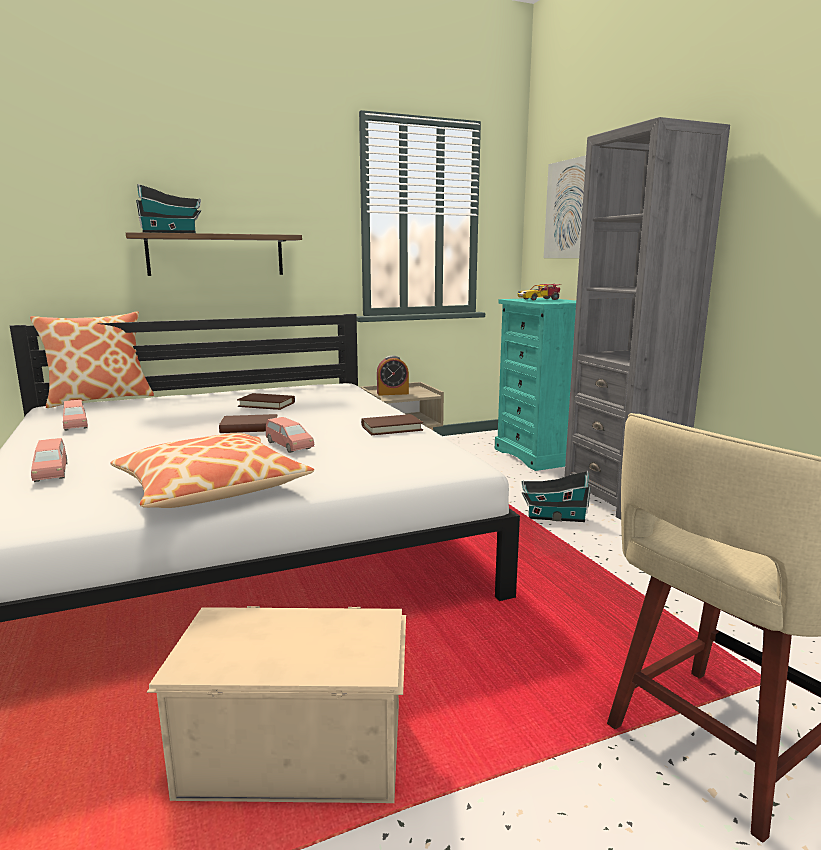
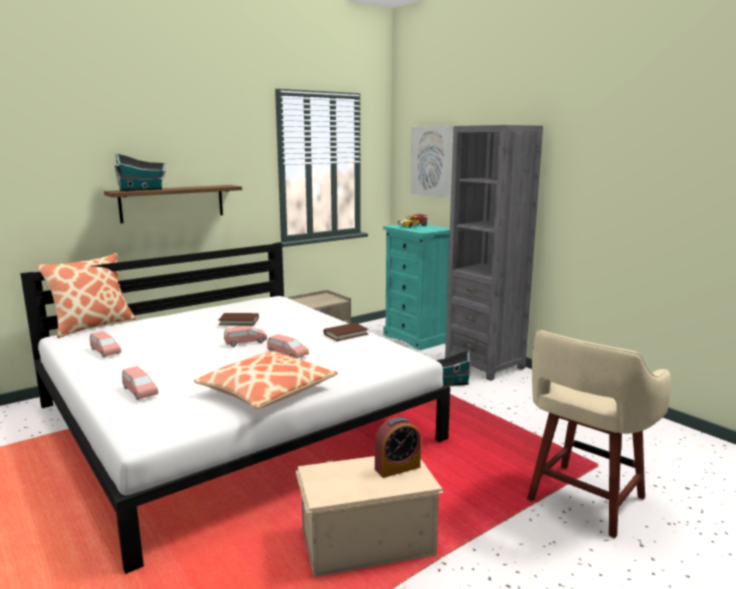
camera: 15 degrees left, 0 degrees up
(249, 427) = (245, 342): brown book -> pink toy car
(392, 393) = (312, 301): alarm clock -> alarm clock (397, 468)

